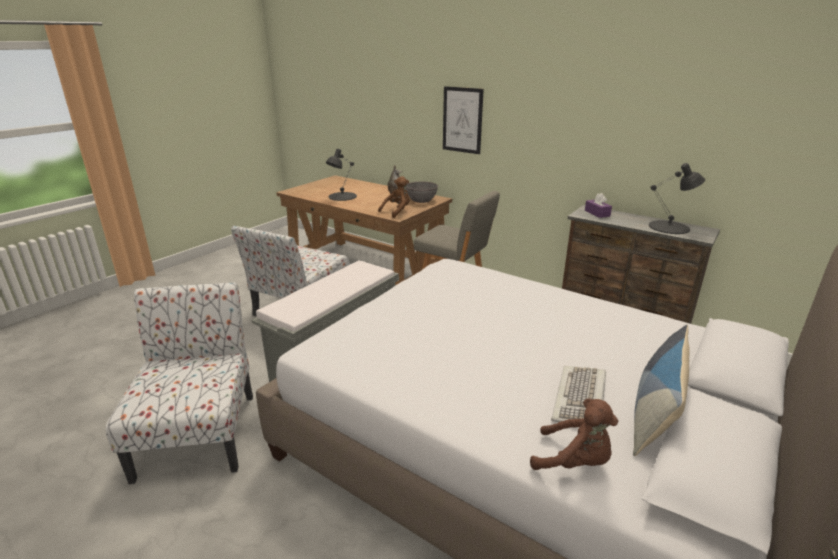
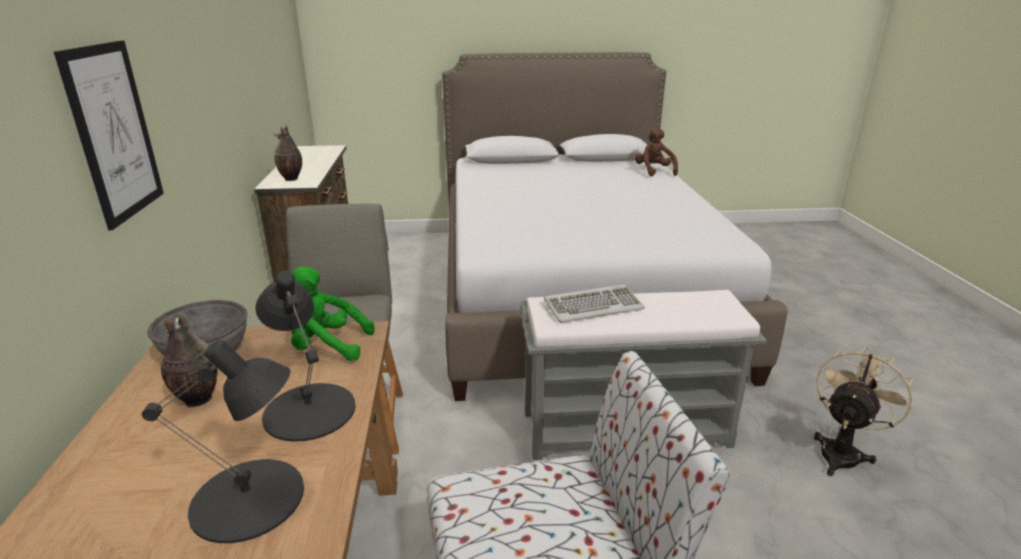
camera: 130 degrees left, 0 degrees up
(199, 432) = (842, 452): chair -> beige fan
(397, 211) = (327, 346): brown plush toy -> green plush toy
(580, 398) = (606, 176): keyboard -> keyboard (593, 306)
(597, 213) = (291, 179): purple tissue box -> vase
(655, 412) = (585, 166): pillow -> none
(669, 227) = (313, 156): black table lamp -> black table lamp (310, 410)

